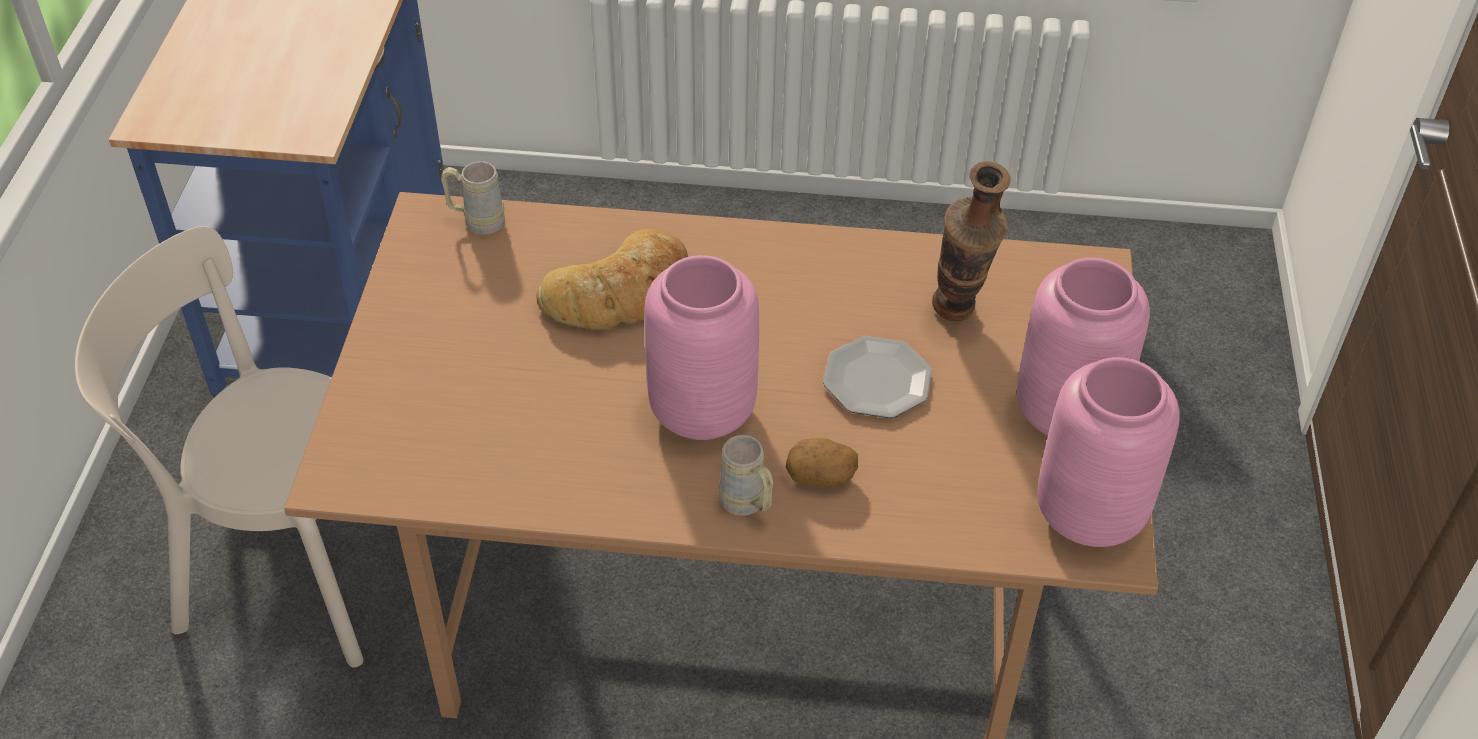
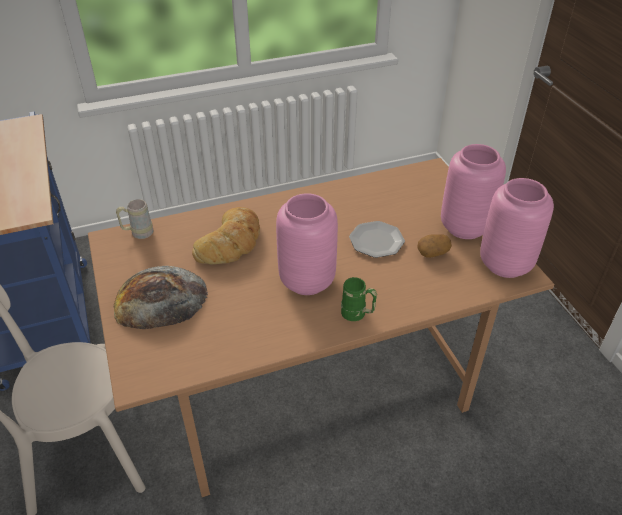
camera: 25 degrees left, 5 degrees down
(445, 355) = (160, 299): none -> bread
(747, 505) = (357, 315): beige mug -> green mug
(821, 474) = (381, 289): potato -> potato (433, 252)
(958, 317) = (392, 204): vase -> none

